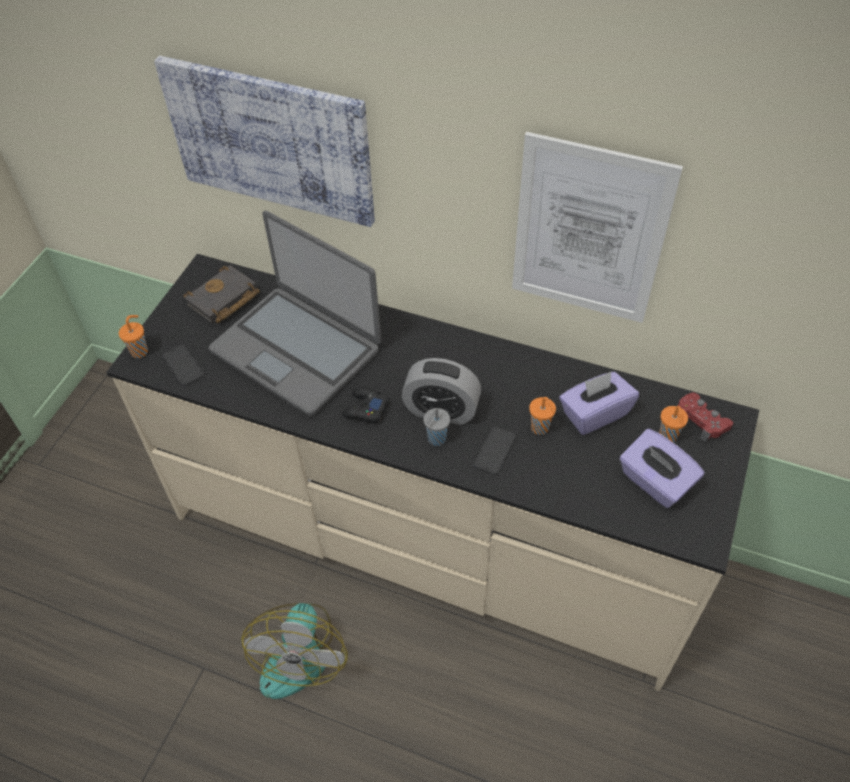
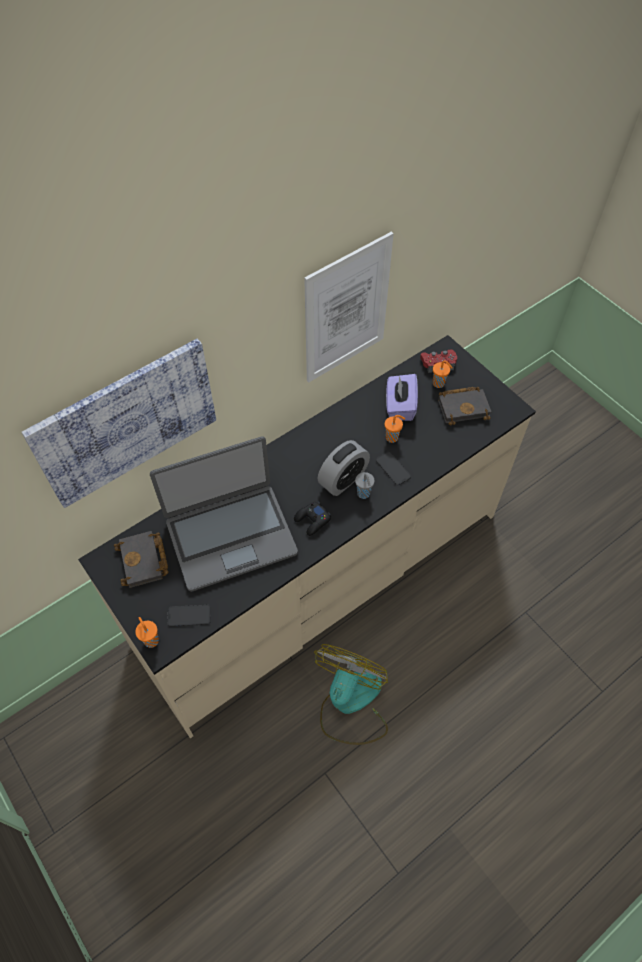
camera: 60 degrees left, 5 degrees up
(297, 651) = (350, 703): fan -> fan turned 105 degrees counterclockwise
(655, 482) = (464, 407): purple tissue box -> black book

